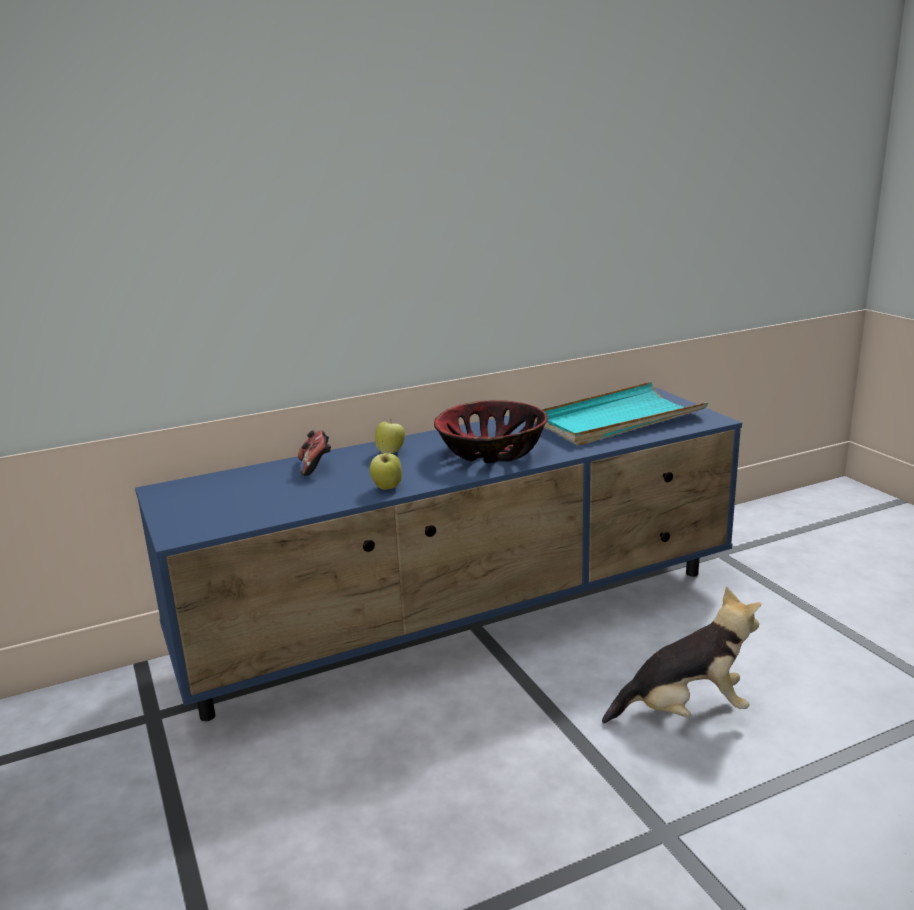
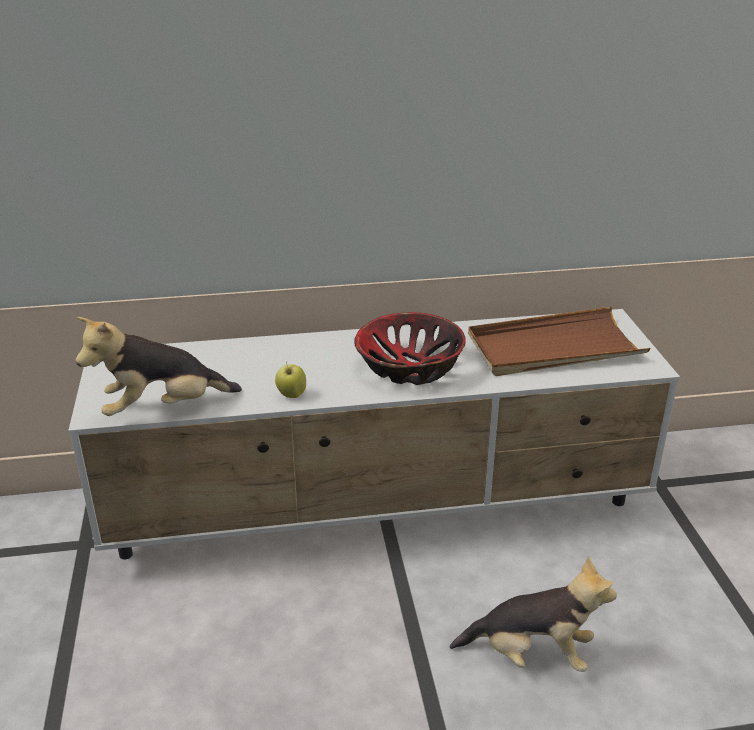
camera: 15 degrees right, 10 degrees up
(254, 518) = (162, 408): none -> plush toy
(316, 467) = (245, 355): game controller -> none
(391, 452) = (319, 350): apple -> none
(467, 621) = (380, 508): blue tv stand -> white tv stand
(616, 420) = (554, 348): turquoise tray -> brown tray

